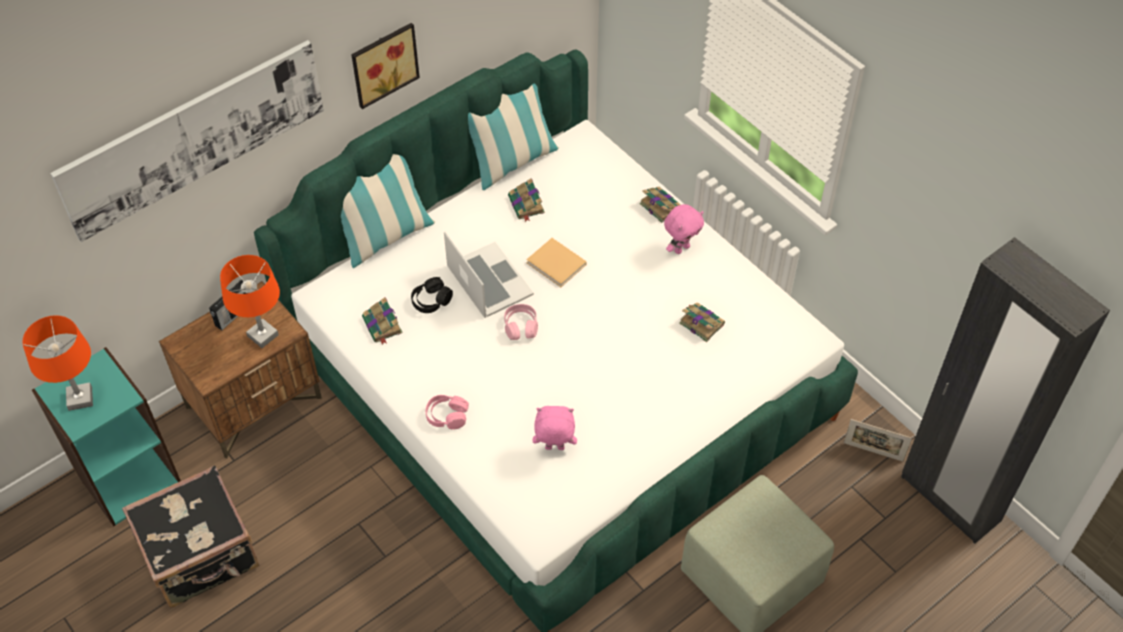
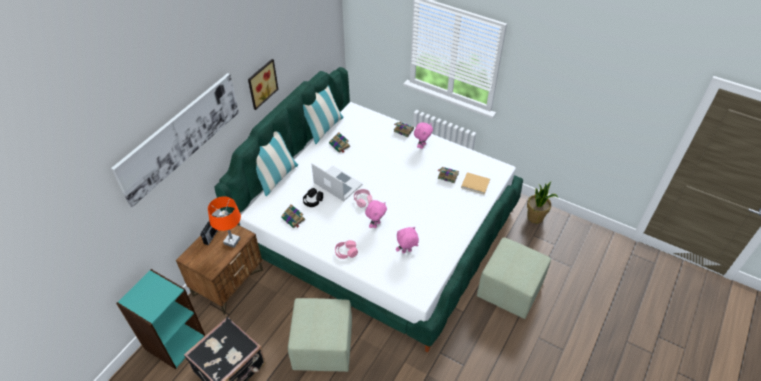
camera: 20 degrees left, 5 degrees down
(80, 398) = (146, 299): orange table lamp -> none
(367, 567) = (322, 345): none -> green ottoman
(523, 380) = (376, 224): none -> pink plush toy
(557, 264) = (367, 168): beige book -> beige book (476, 184)
(873, 451) = (535, 217): picture frame -> potted plant
(949, 499) = (578, 228): black wardrobe -> none

